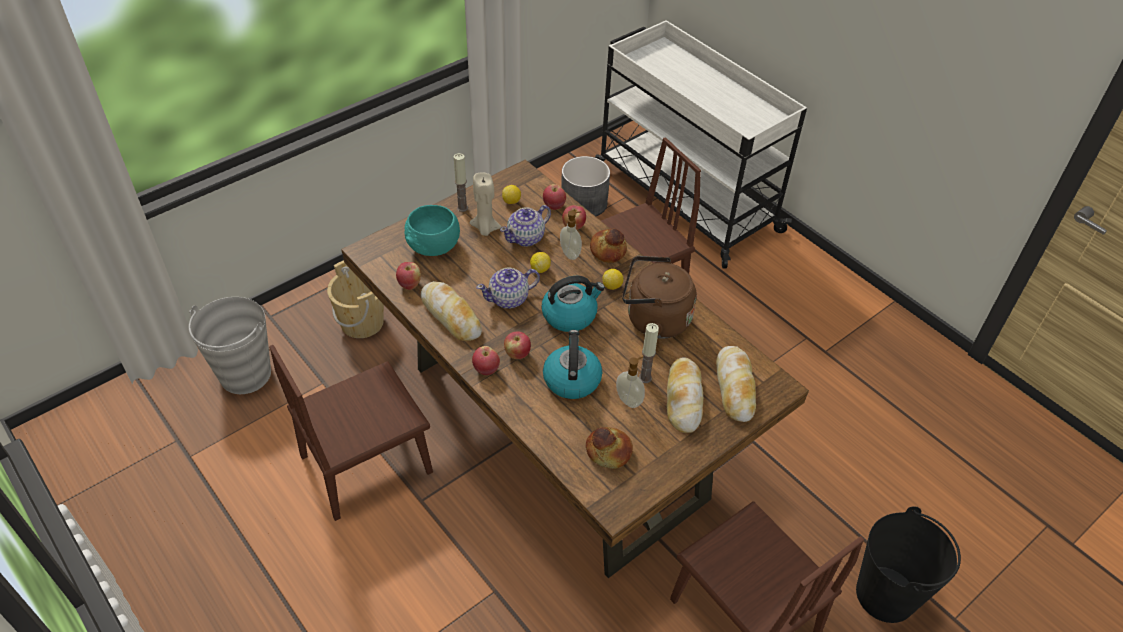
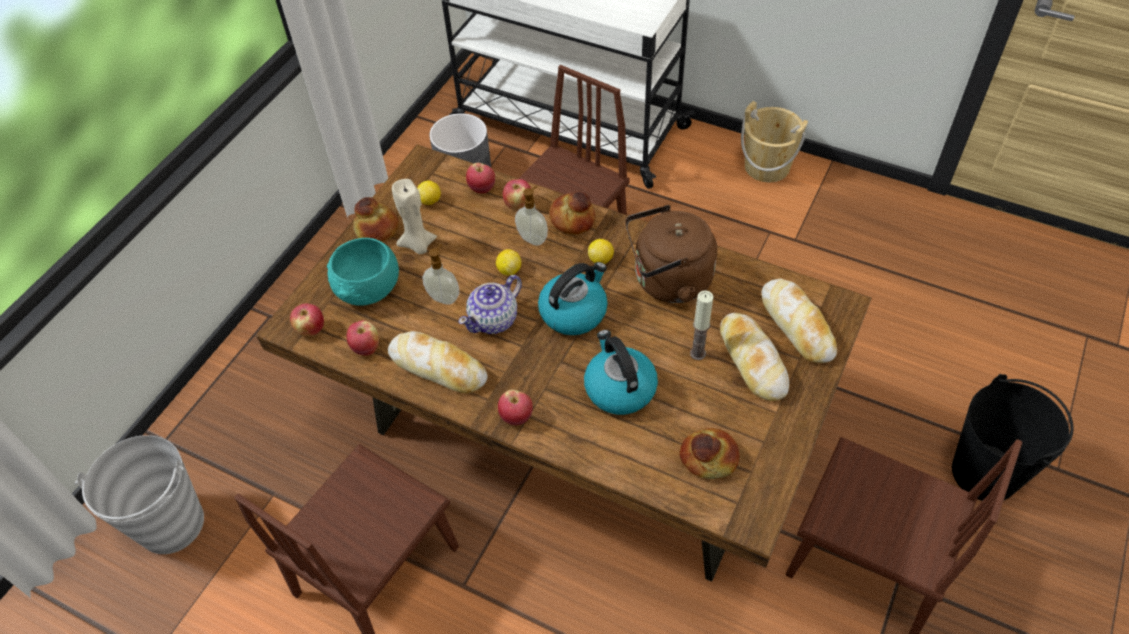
camera: 20 degrees left, 5 degrees up
(362, 322) = (282, 403): beige bucket -> beige bucket (767, 166)
(462, 208) = (376, 229): candle -> bread
(517, 354) = (541, 383): apple -> apple (311, 329)
(526, 238) = (472, 238): teapot -> none
(629, 400) = (696, 386): soap dispenser -> soap dispenser (444, 297)

